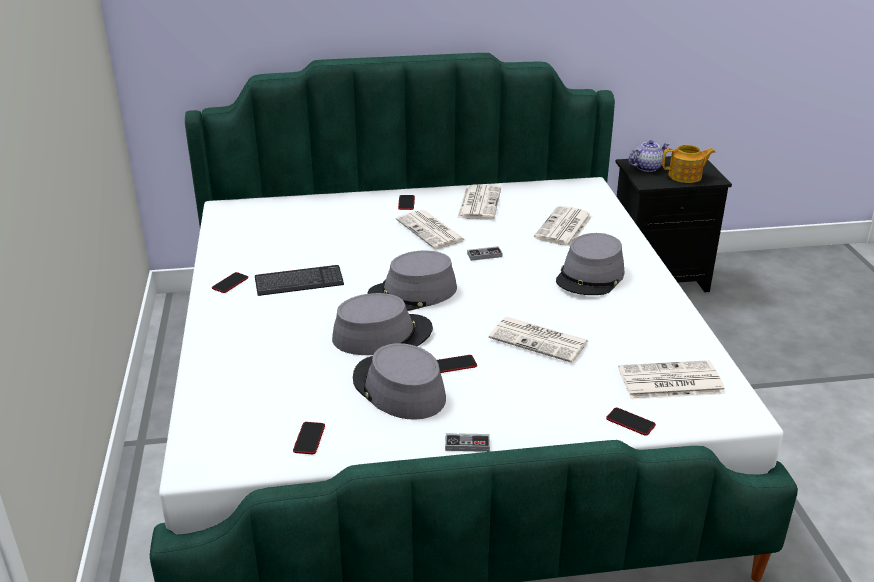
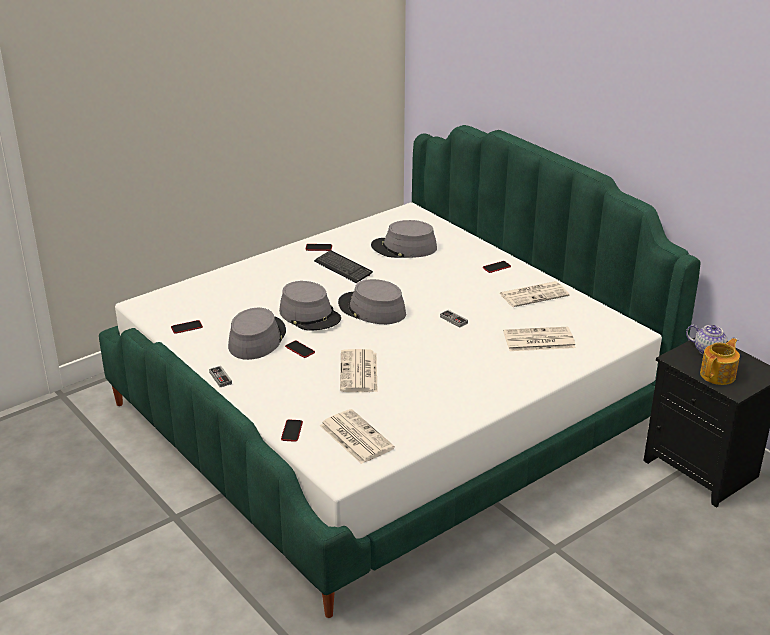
camera: 60 degrees right, 0 degrees up
(431, 231) = (466, 289): newspaper -> none
(590, 276) = (471, 371): grey hat -> grey hat (404, 248)
(686, 176) = (718, 375): teapot -> teapot turned 105 degrees counterclockwise

